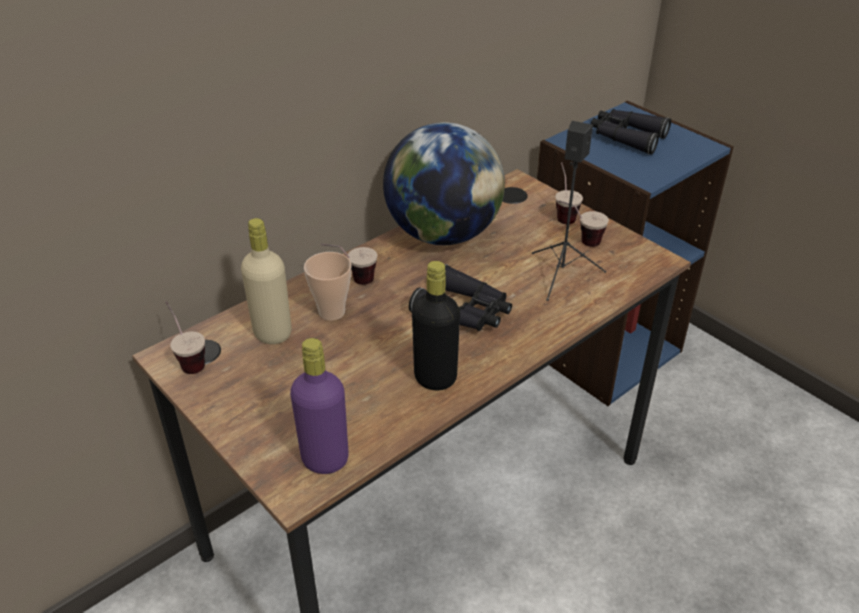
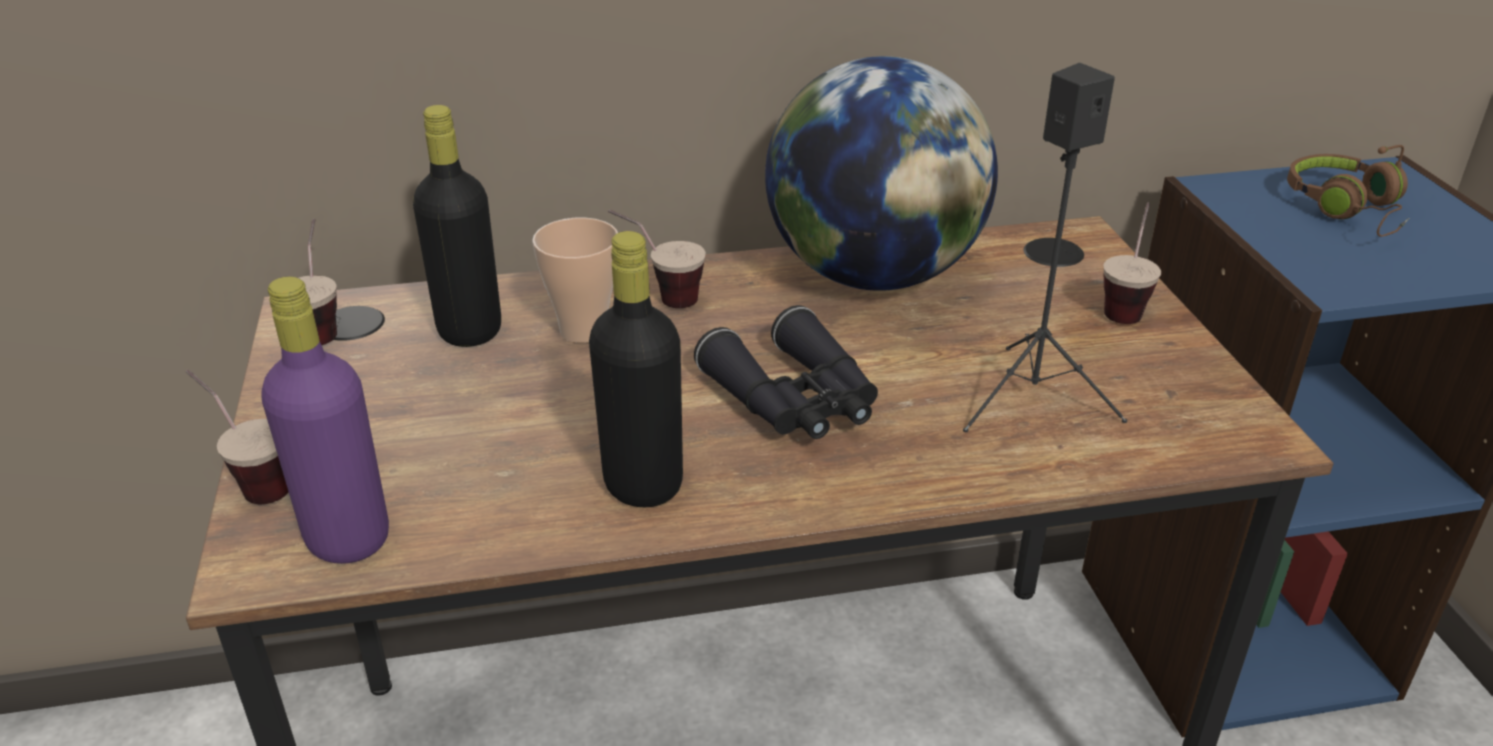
camera: 30 degrees right, 5 degrees down
(272, 333) = (470, 330): beige bottle -> black bottle
(579, 241) = (1117, 356): cup -> cup (251, 481)
(626, 137) = (1349, 210): black binoculars -> brown headphones

